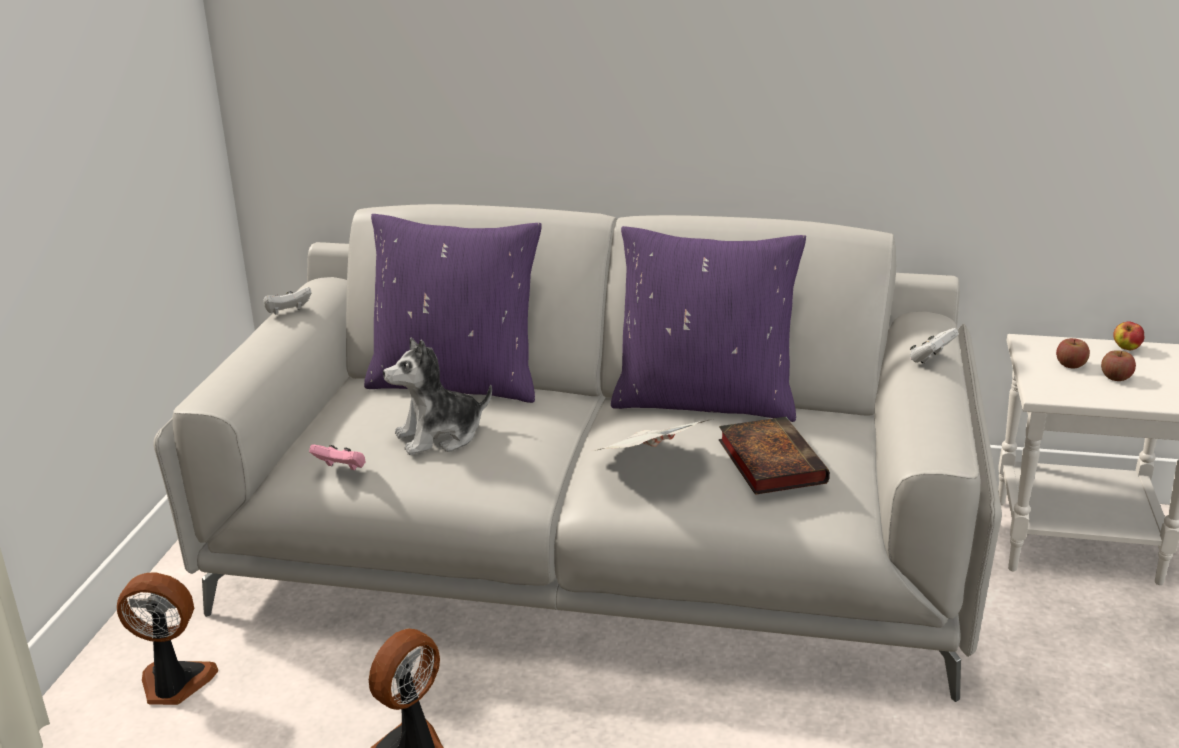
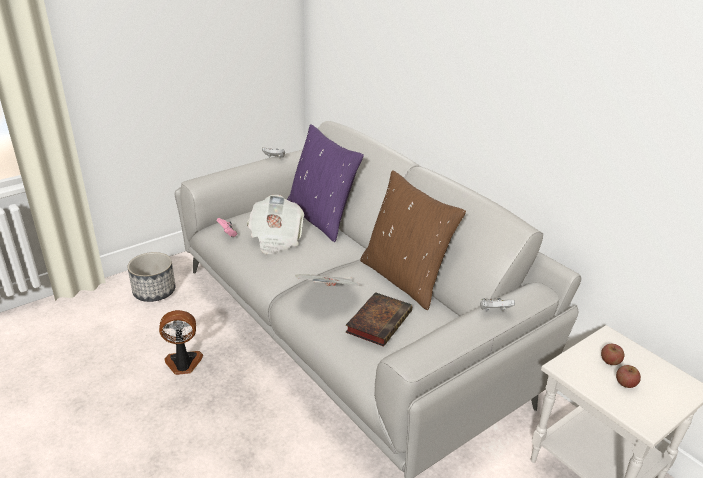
camera: 40 degrees right, 5 degrees up
(174, 684) = (154, 292): fan -> planter
(439, 436) = (276, 238): plush toy -> newspaper
(705, 401) = (405, 278): purple pillow -> brown pillow
(1126, 348) = (667, 371): apple -> none

